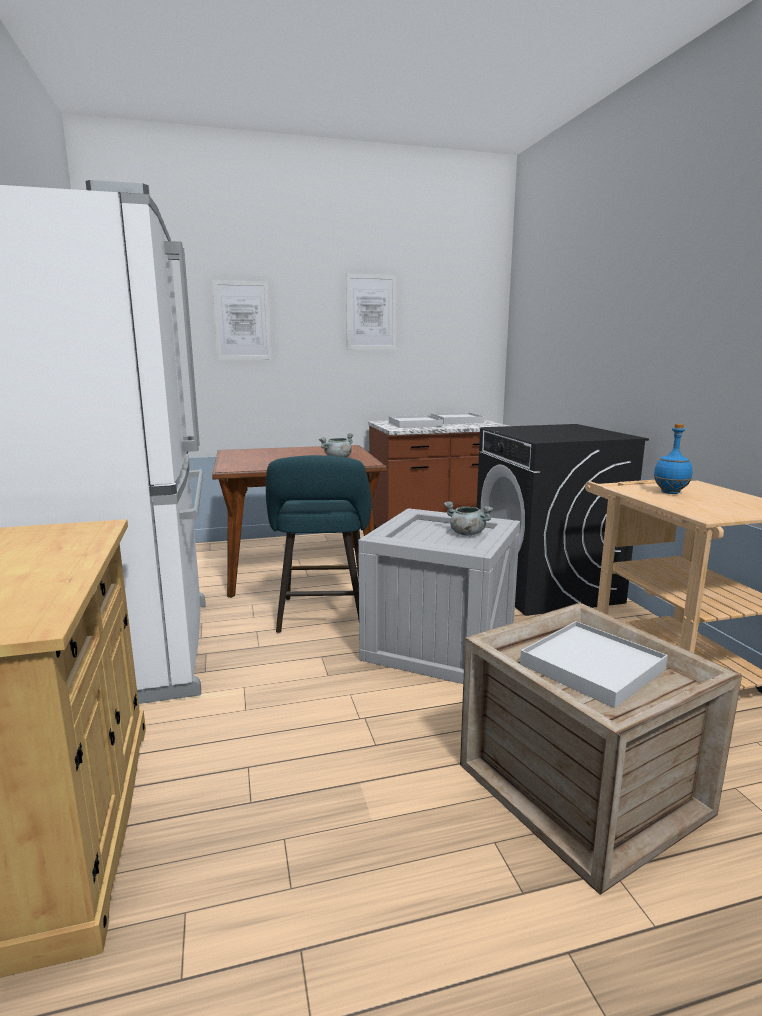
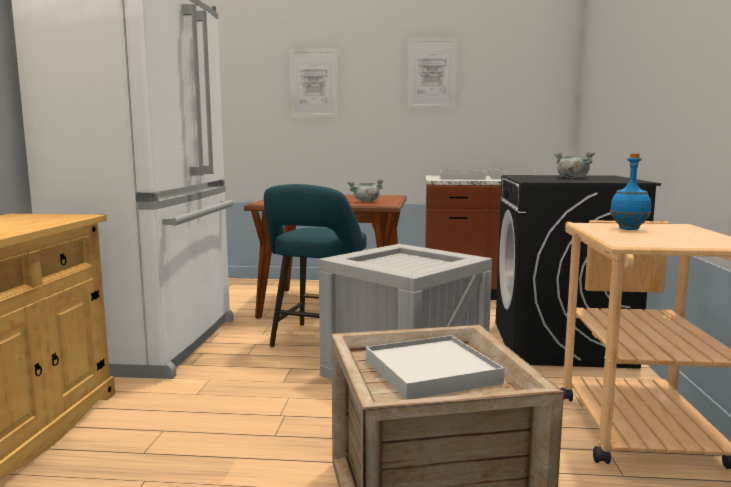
camera: 20 degrees right, 5 degrees down
(466, 533) = (429, 264): grey cooking pot -> grey cooking pot (571, 178)

